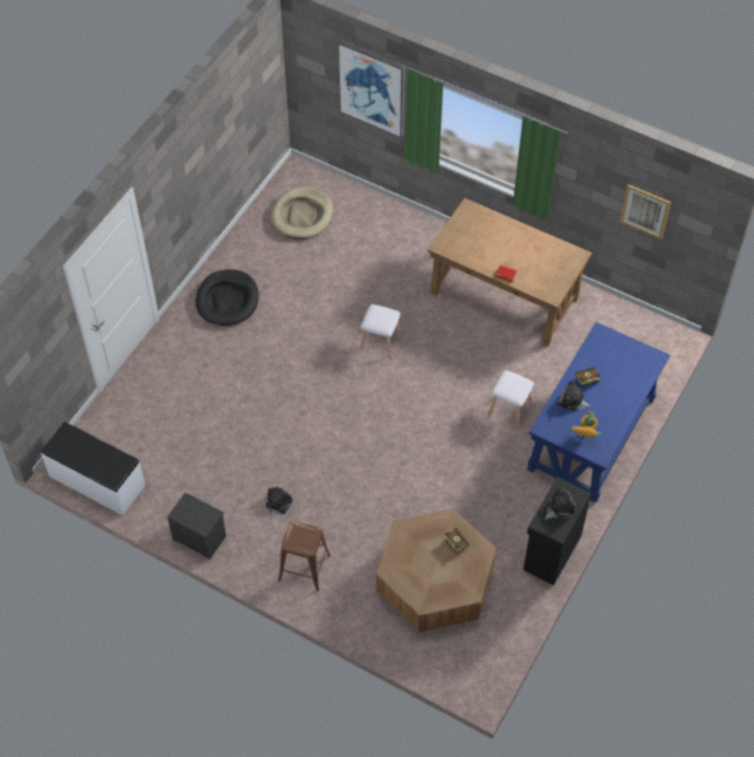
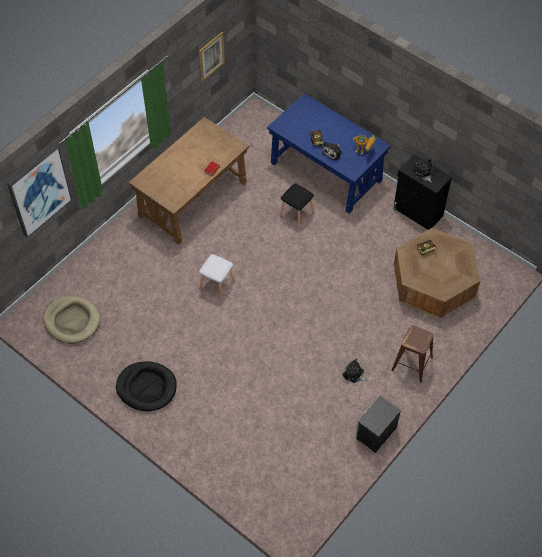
camera: 80 degrees left, 0 degrees up
(96, 481) = (311, 507): white bench -> none
(509, 409) = (296, 214): white stool -> black stool

